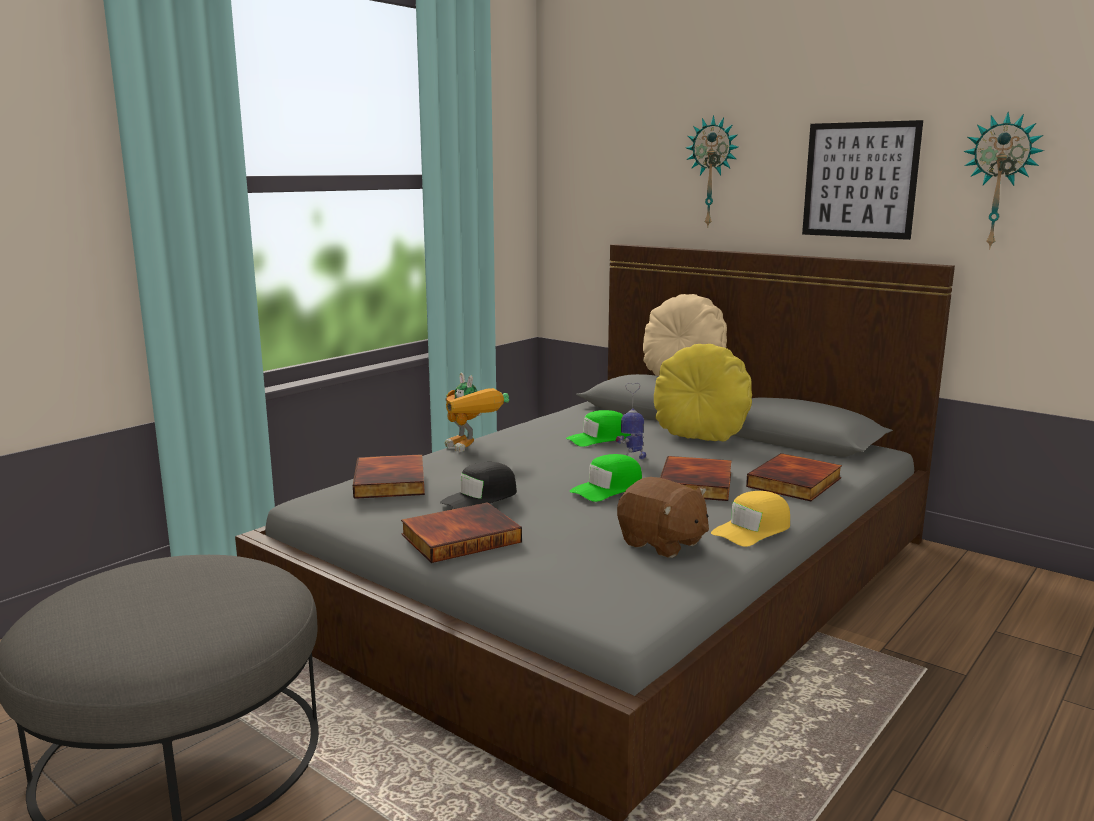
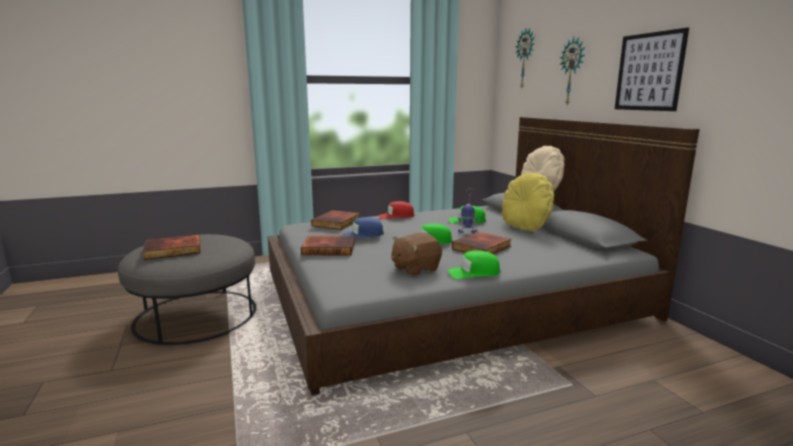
camera: 30 degrees right, 0 degrees up
(472, 449) = (396, 216): toy robot -> red cap
(481, 498) = (362, 235): black cap -> blue cap
(662, 543) = (415, 269): brown plush toy -> brown plush toy turned 75 degrees clockwise
(753, 530) = (474, 273): yellow cap -> green cap
(796, 483) = (542, 257): book -> book (173, 250)
(1000, 181) = (736, 67): wall clock -> wall clock (526, 59)

